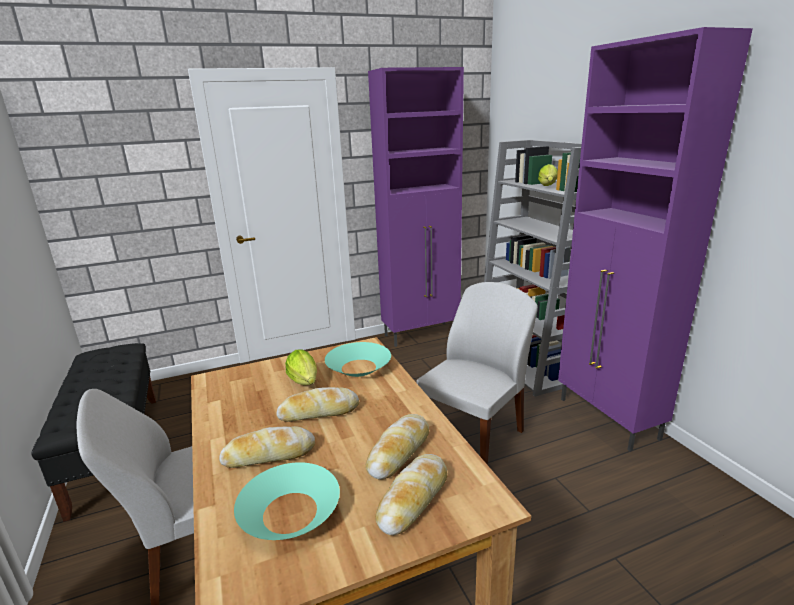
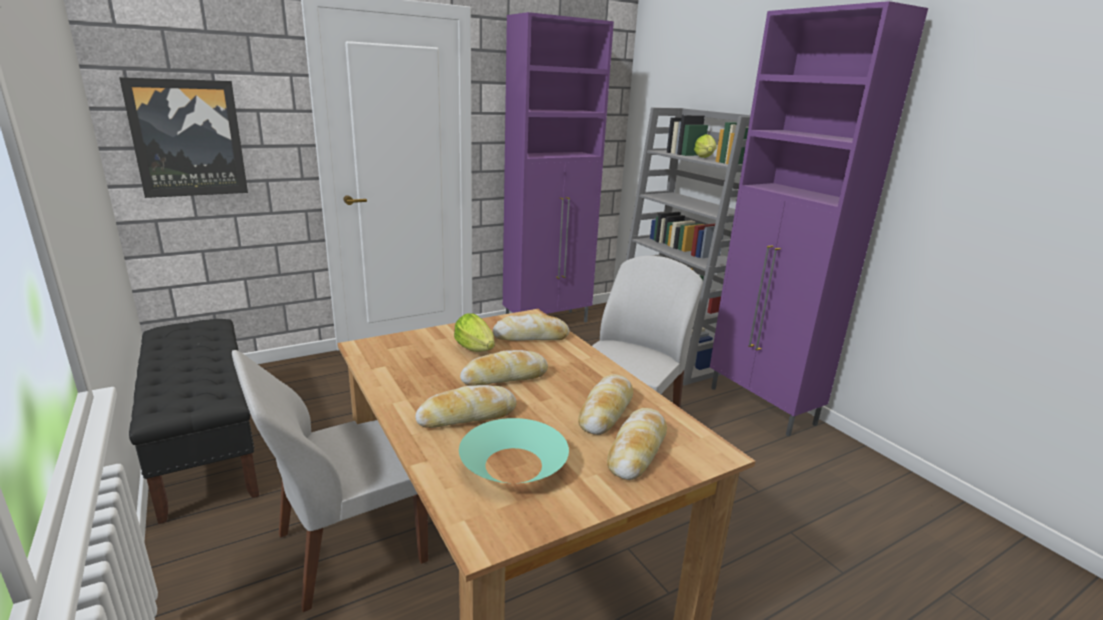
camera: 10 degrees left, 0 degrees up
(106, 199) = (188, 138): none -> picture
(359, 367) = (531, 336): turquoise bowl -> bread

